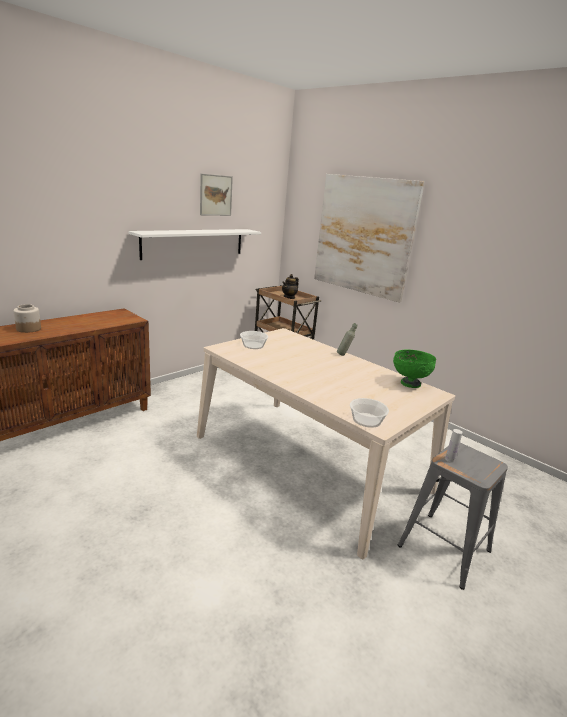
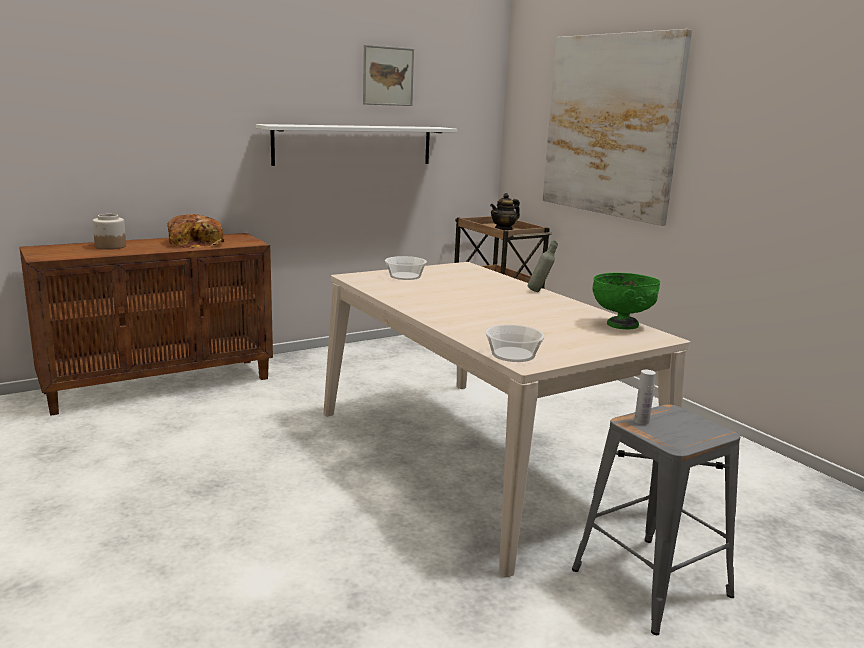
camera: 15 degrees right, 5 degrees down
(94, 321) = (197, 243): none -> bread

